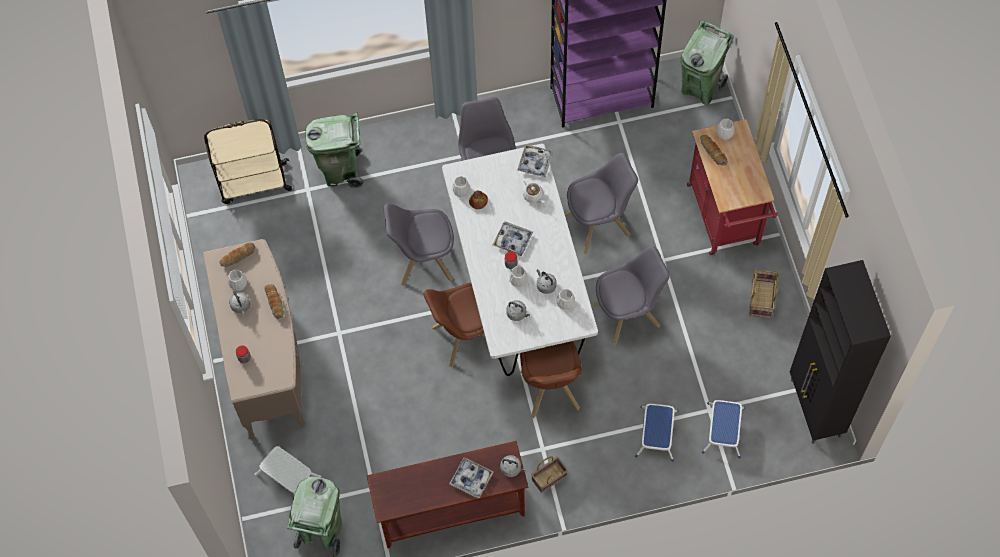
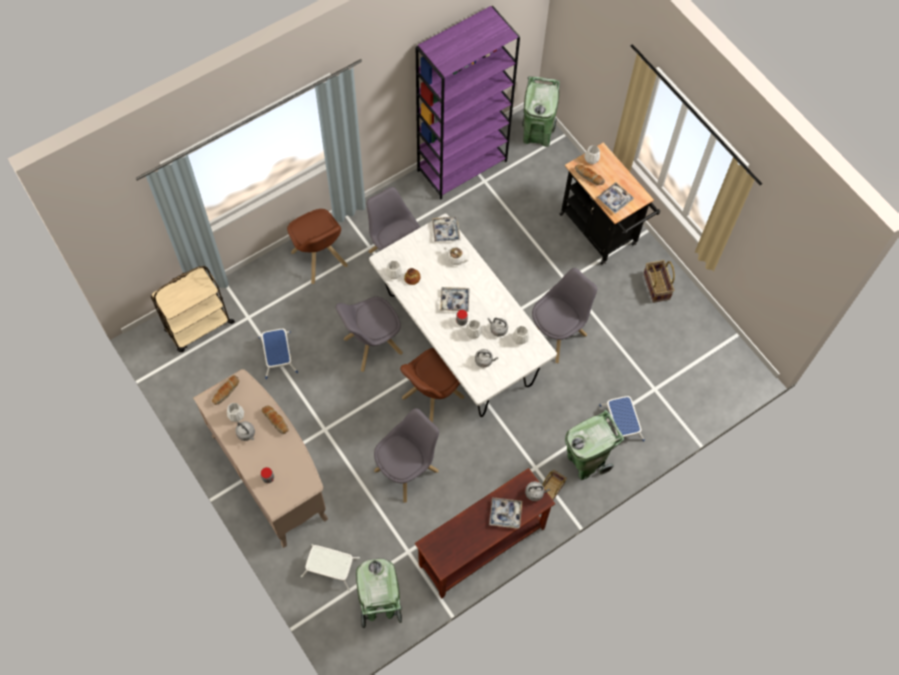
camera: 25 degrees left, 0 degrees up
(341, 171) = (271, 292): green trash can -> green trash can (586, 461)
(550, 390) = (521, 417): brown chair -> brown chair (320, 259)
(598, 225) = (503, 269): grey chair -> grey chair (407, 471)
(724, 430) = (673, 401): blue step ladder -> blue step ladder (278, 354)
(725, 220) = (601, 233): red cart -> black cart
(730, 186) = (614, 200): none -> tray
(815, 409) = (735, 360): black cabinet -> none

